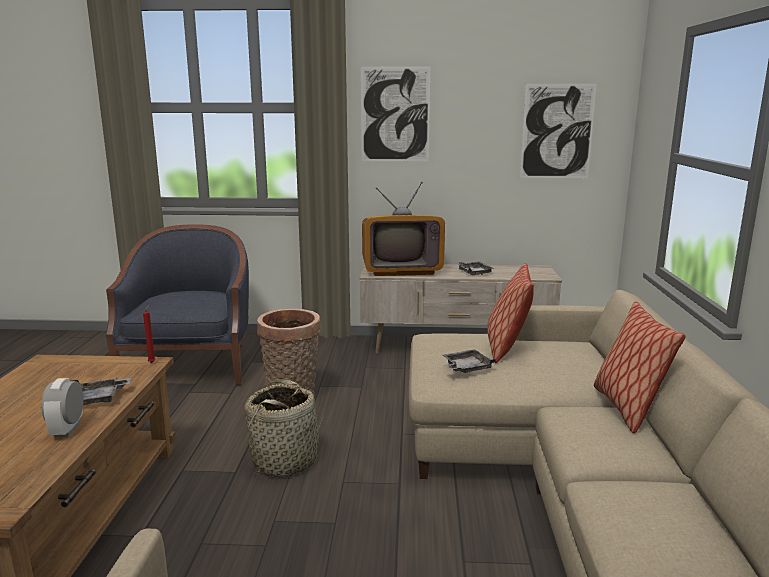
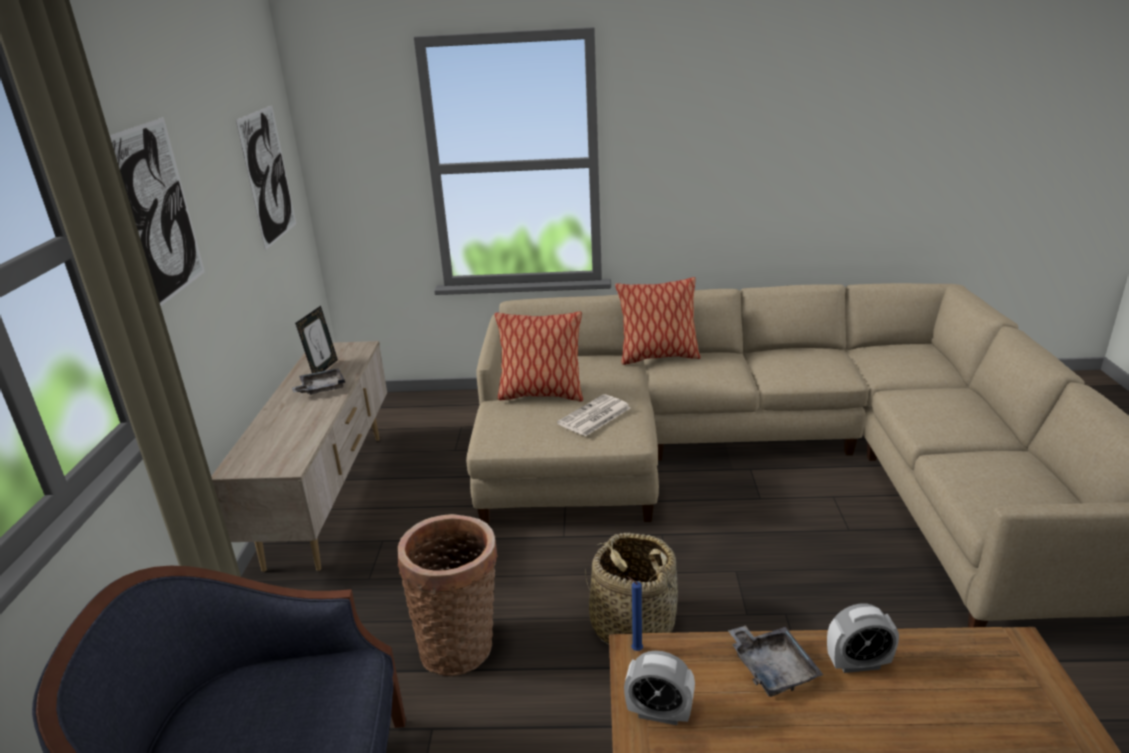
camera: 90 degrees left, 10 degrees up
(100, 366) = (659, 713): none -> alarm clock
(152, 362) = (635, 649): red candle -> blue candle
(401, 269) = (275, 442): television -> none
(466, 368) = (594, 416): grey tray -> newspaper
(505, 270) = (322, 369): none -> picture frame

